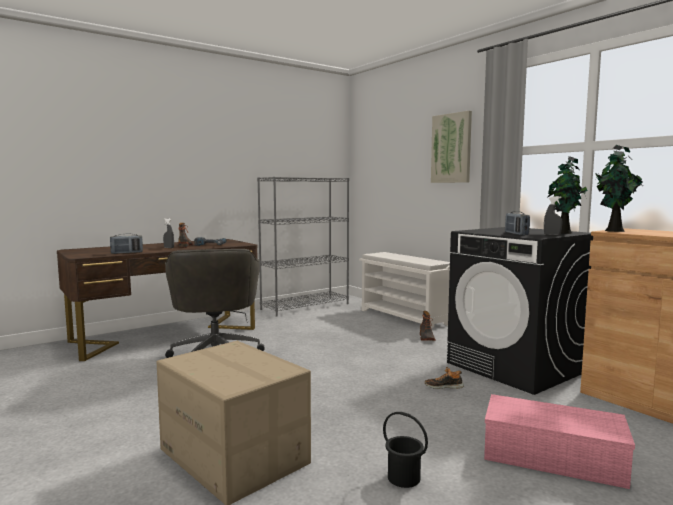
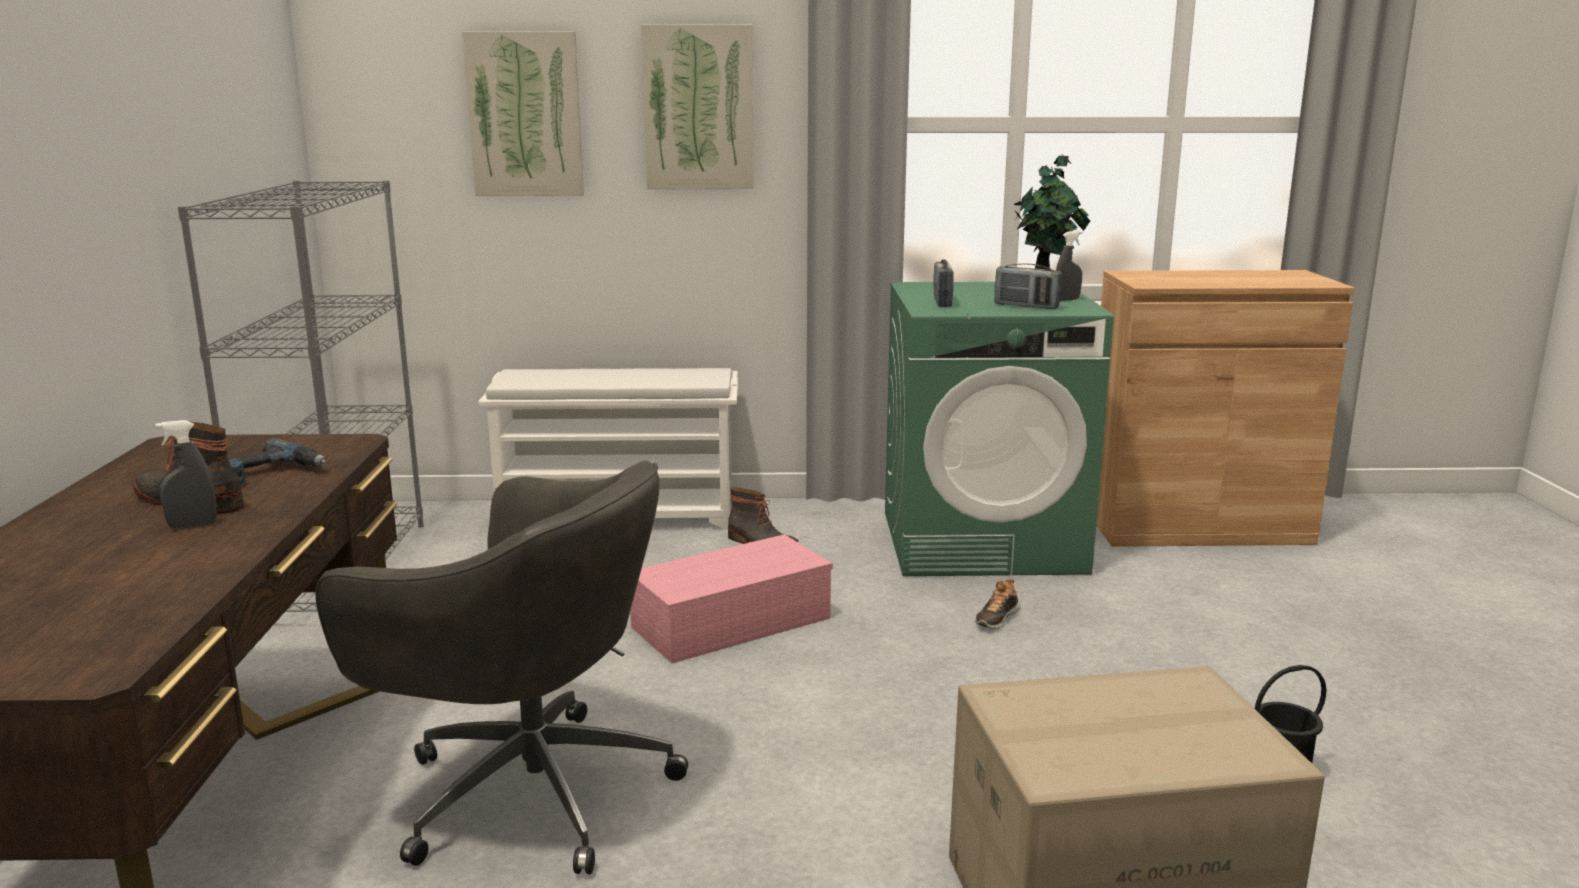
camera: 55 degrees left, 10 degrees up
(127, 253) = (180, 592): radio -> radio (942, 302)
(400, 155) = (525, 114): none -> picture
(516, 367) = (983, 541): black washing machine -> green washing machine
(554, 456) = (1280, 644): pink storage box -> pink storage box (732, 621)
(615, 231) = (1148, 282): potted plant -> none

